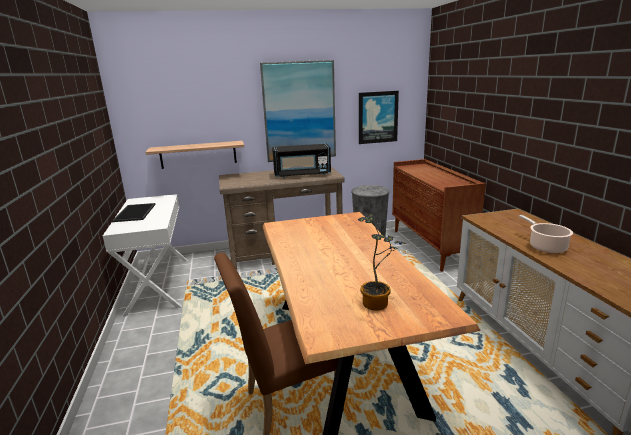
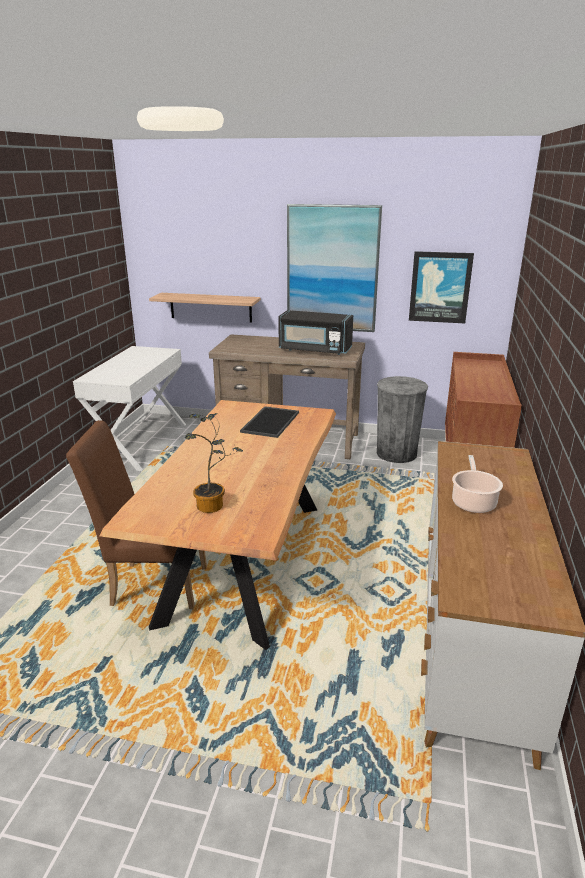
camera: 25 degrees right, 5 degrees up
(134, 212) = (121, 362): tray -> tray (269, 421)

